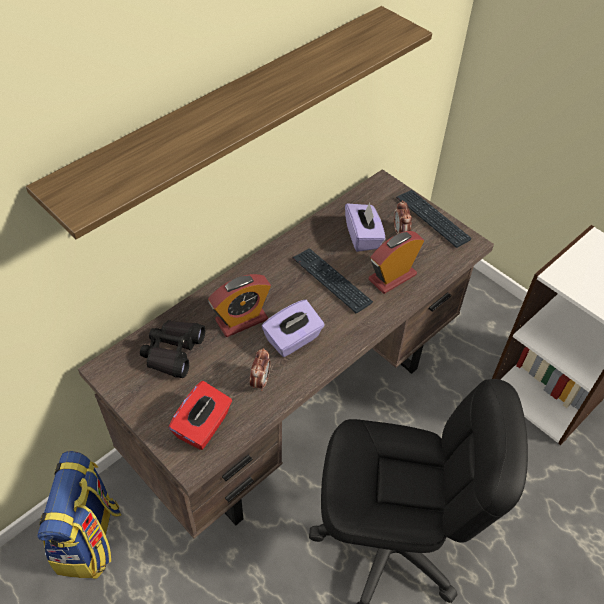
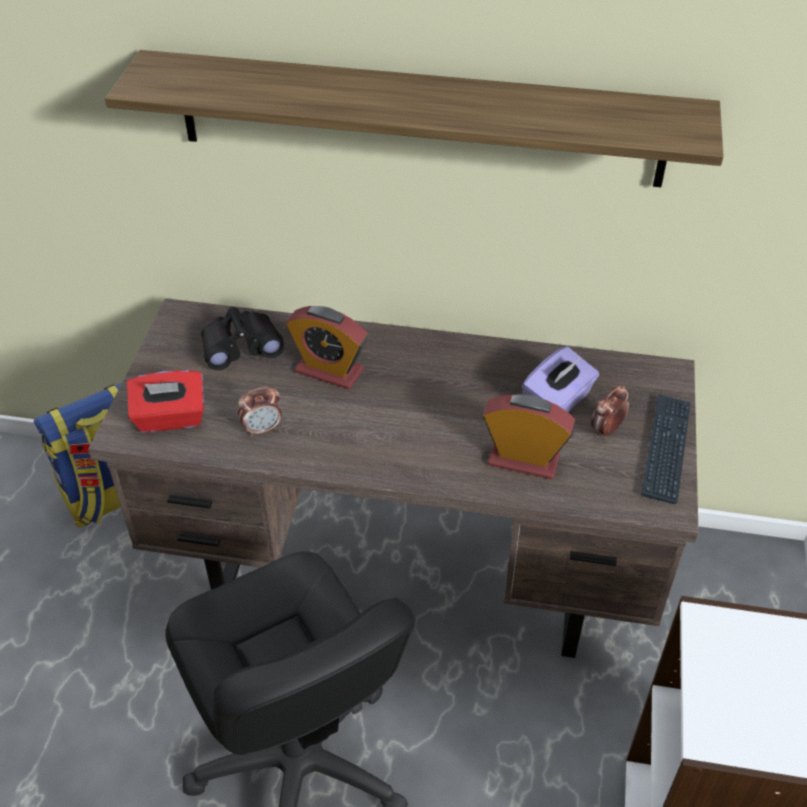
camera: 55 degrees right, 5 degrees down
(293, 339) = (342, 424): purple tissue box -> none
(331, 281) = (458, 410): keyboard -> none

